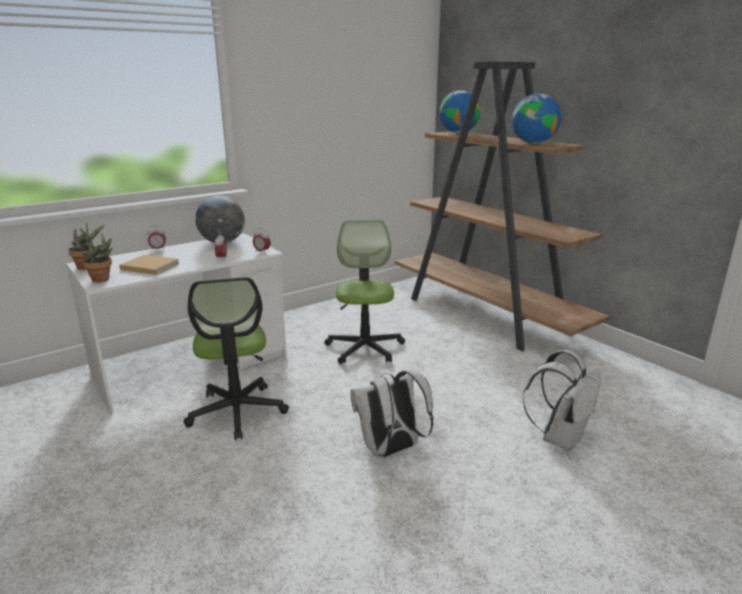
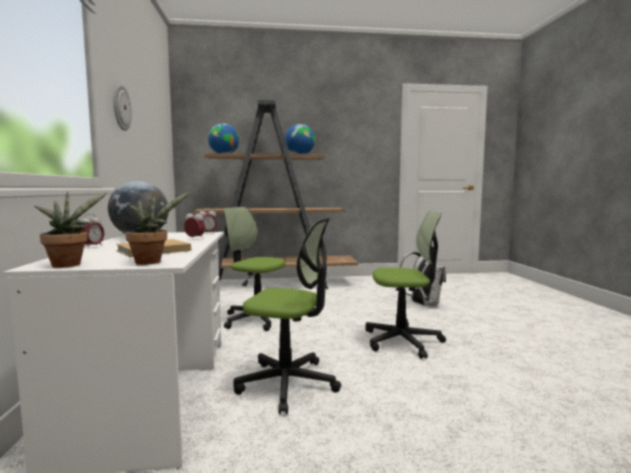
camera: 60 degrees left, 15 degrees down
(284, 105) = (121, 107): none -> wall clock
(391, 450) = (402, 341): white backpack -> office chair

